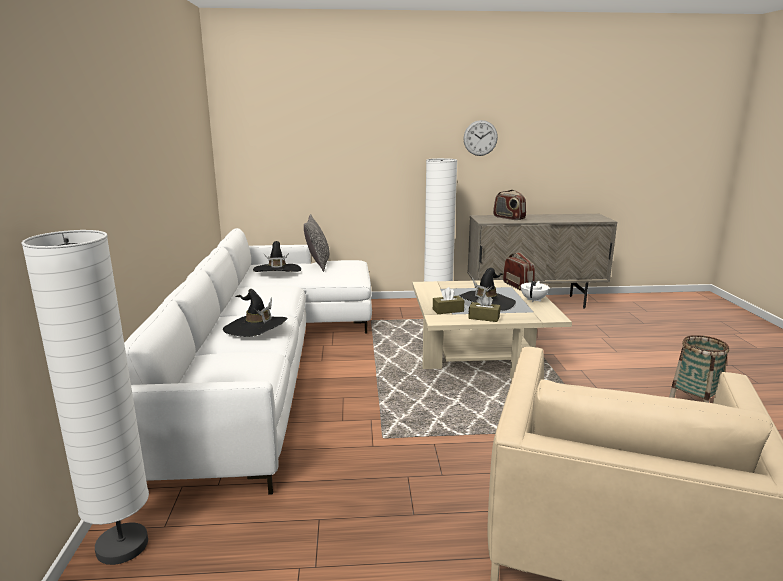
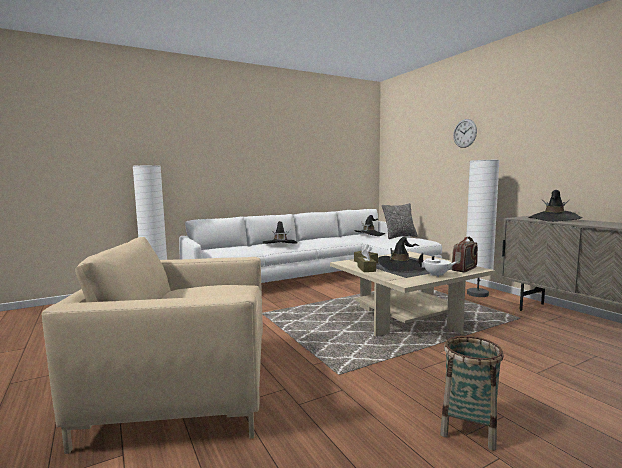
camera: 65 degrees right, 10 degrees down
(480, 138) = (545, 140): wall clock -> wall clock (464, 133)
(508, 218) = (554, 219): radio -> black hat

